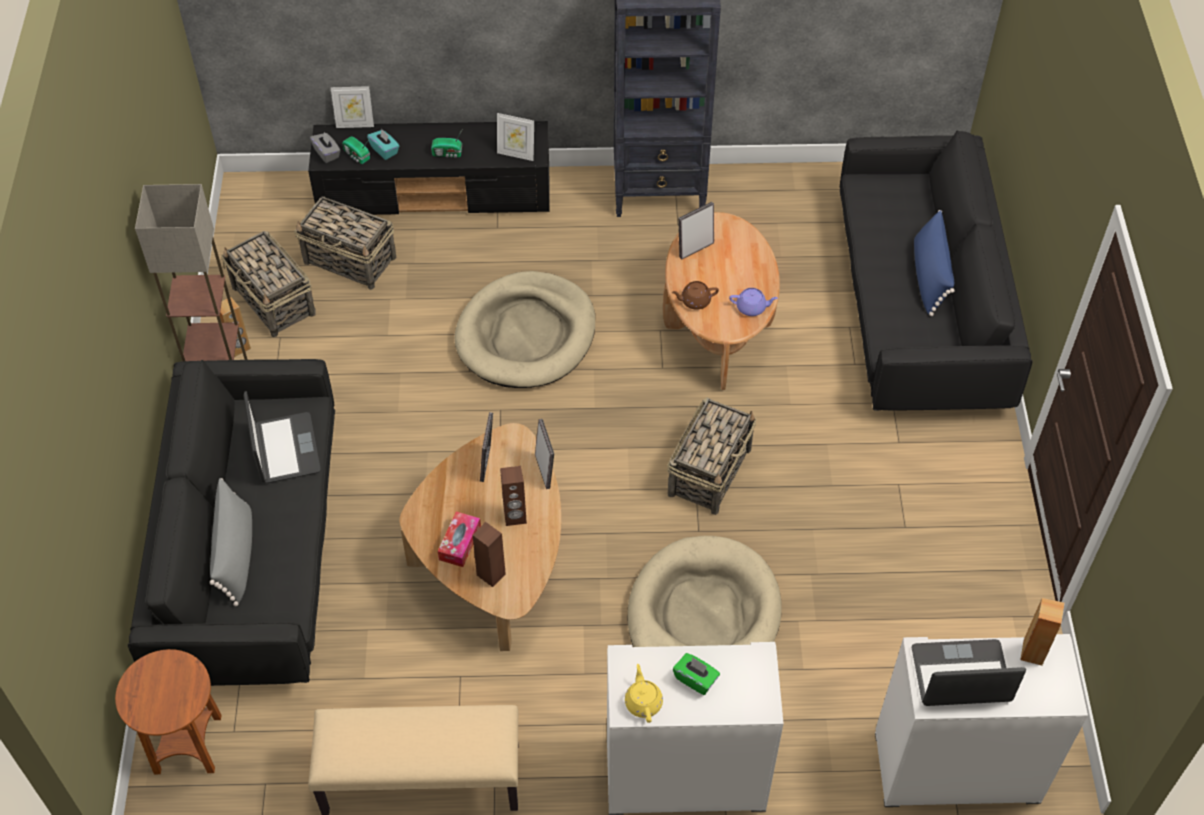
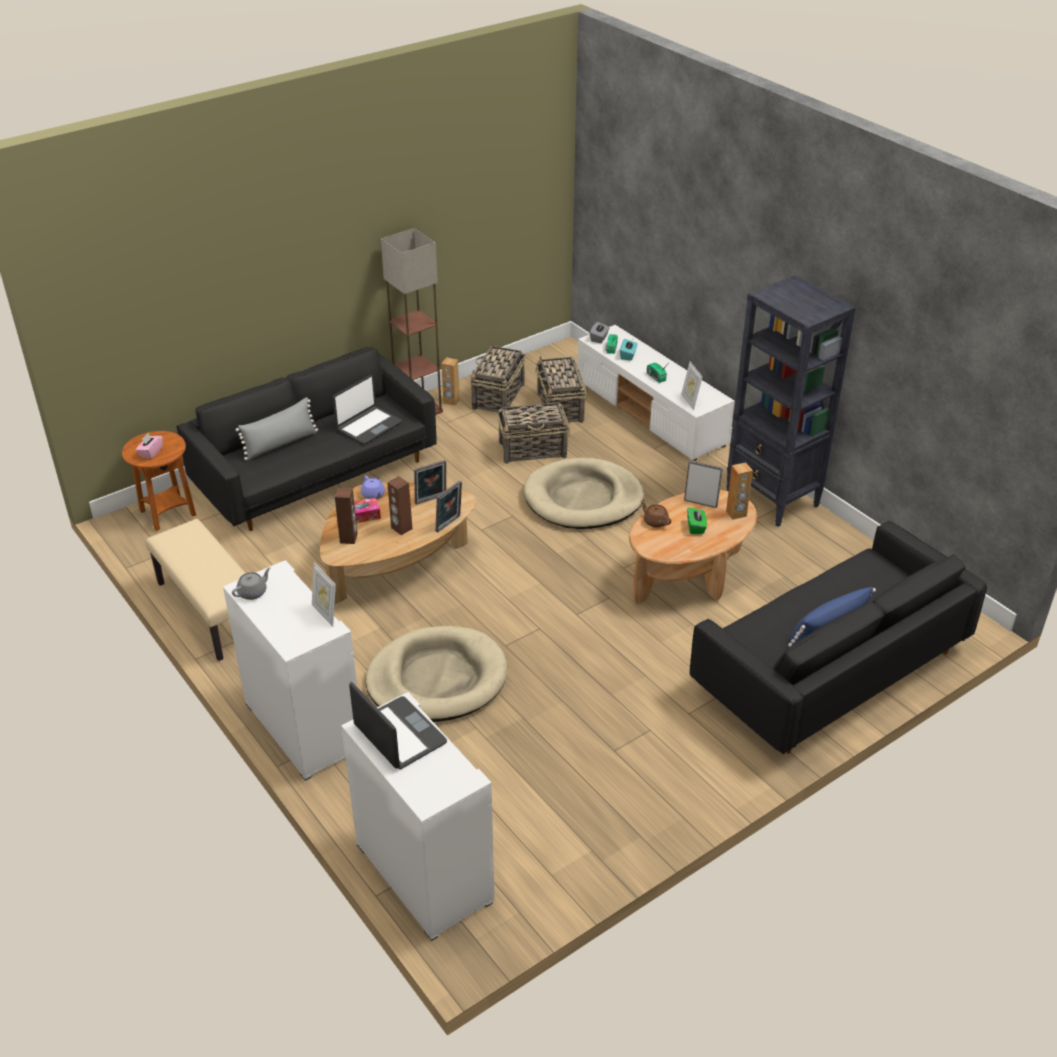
camera: 55 degrees right, 15 degrees down
(171, 698) = (151, 452): none -> pink tissue box
(355, 124) = (634, 337): picture frame -> picture frame (326, 614)
(436, 193) = (651, 413): black tv stand -> white tv stand
(643, 702) = (253, 592): yellow teapot -> grey teapot
(695, 679) = (289, 607): green tissue box -> green tissue box (696, 527)
(710, 471) = (560, 628): basket -> basket (533, 450)
(752, 308) = (680, 549): purple teapot -> purple teapot (373, 495)
(1033, 652) = (454, 767): brown speaker -> brown speaker (736, 514)

